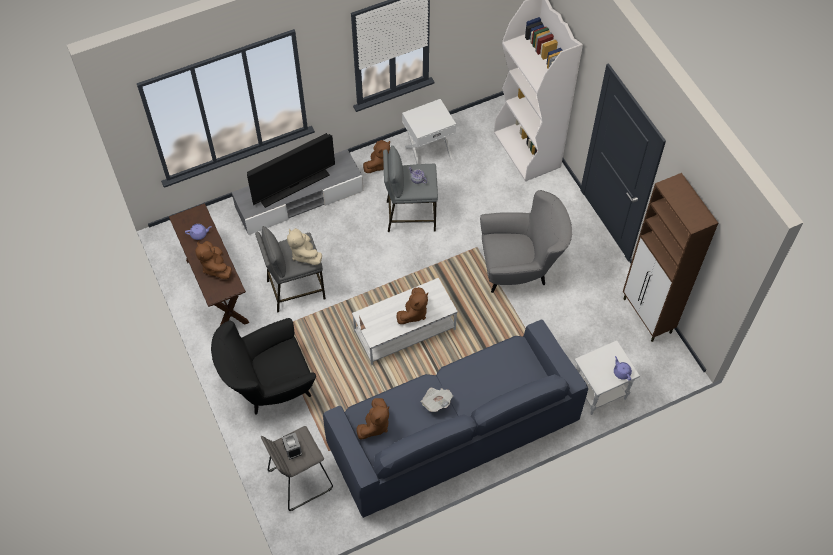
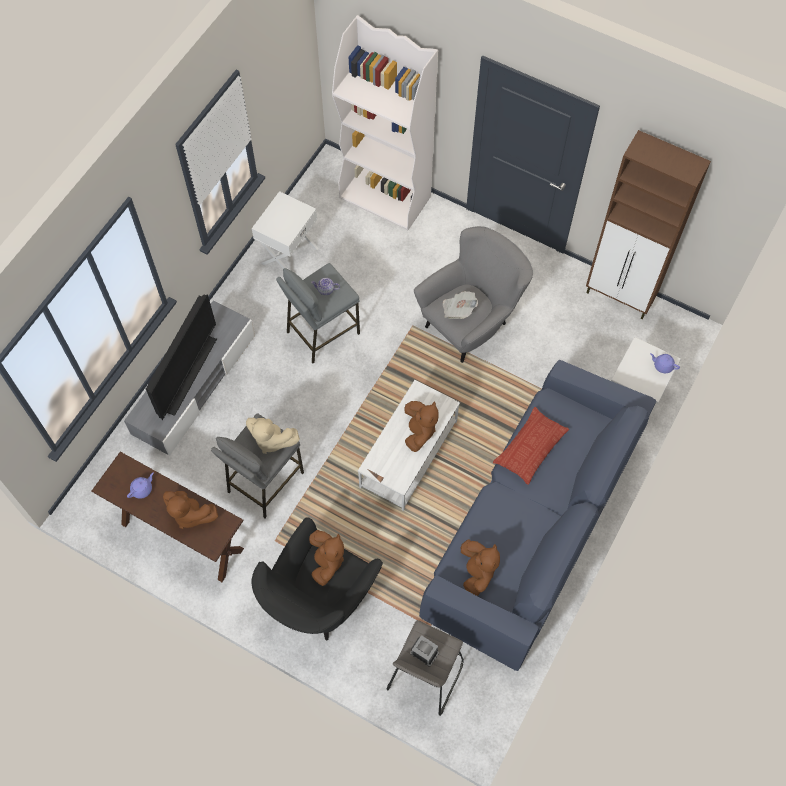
camera: 35 degrees left, 5 degrees up
(378, 164) = (247, 298): brown plush toy -> brown plush toy (326, 561)
(436, 402) = (517, 508): newspaper -> newspaper (458, 309)
(478, 369) = (530, 448): none -> pillow

